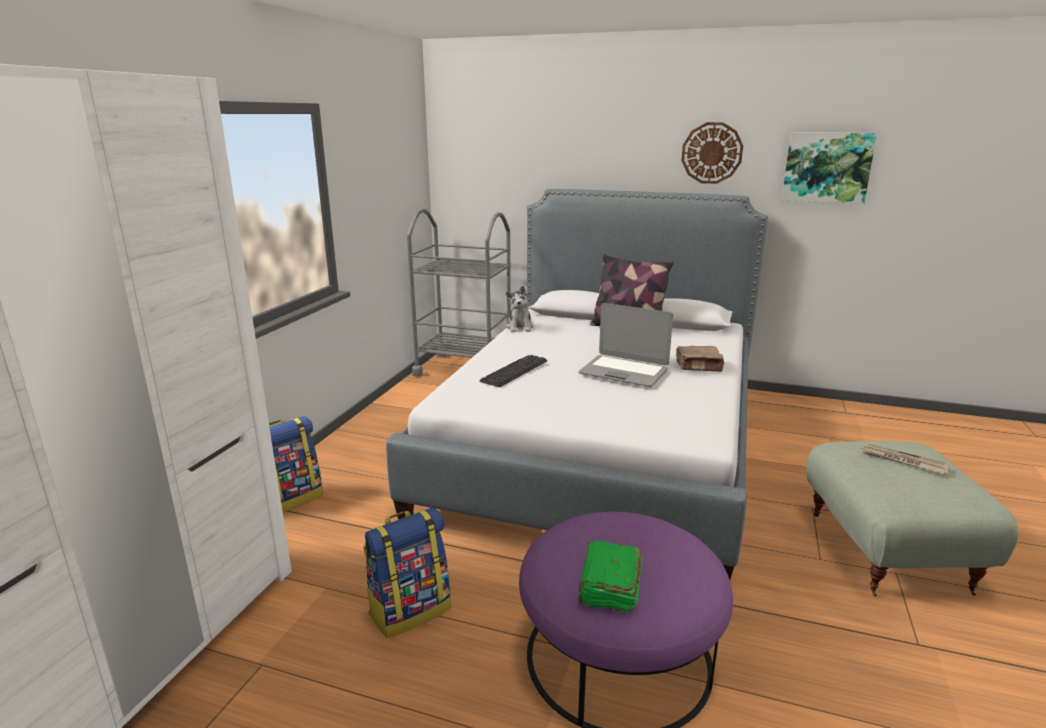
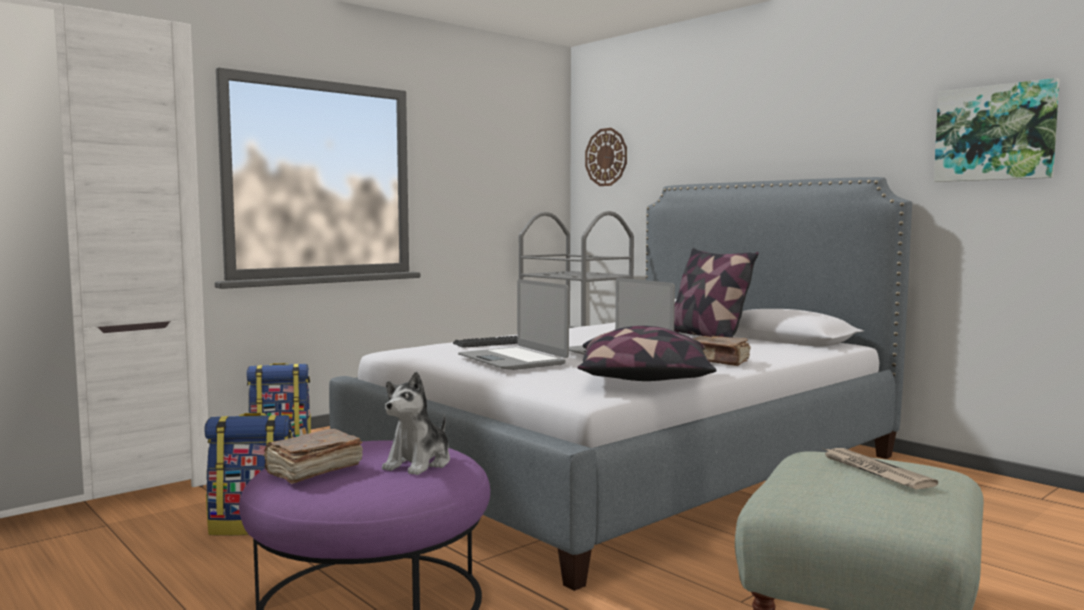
camera: 30 degrees right, 15 degrees down
(520, 327) = (585, 327): plush toy -> plush toy (419, 463)
(570, 399) = (513, 360): none -> laptop
(609, 587) = (312, 470): green book -> brown book
(706, 409) = (645, 382): none -> pillow
(711, 153) = (846, 129): wall clock -> wall clock (606, 157)

